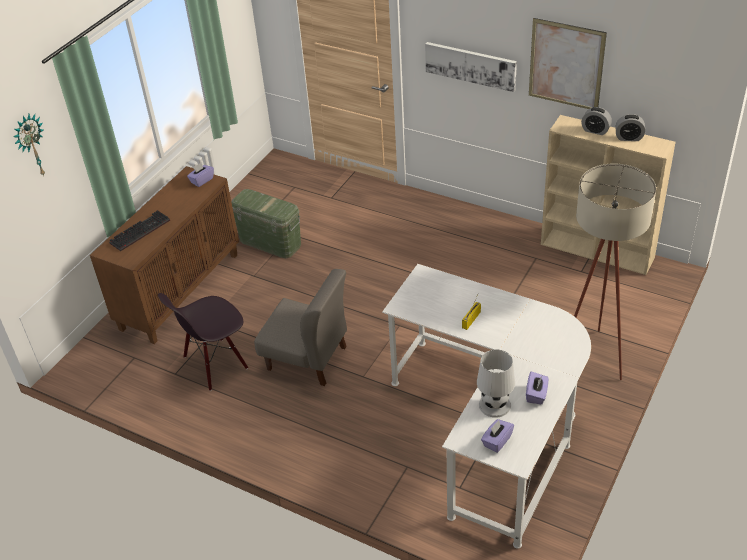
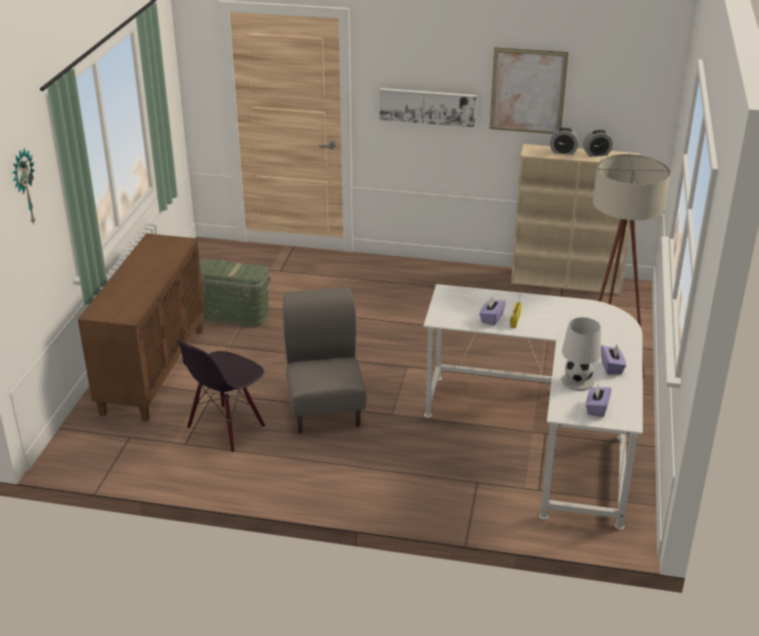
camera: 20 degrees left, 10 degrees down
(140, 231) = (125, 291): keyboard -> none
(202, 180) = (171, 243): purple tissue box -> purple tissue box (491, 318)
(307, 358) = (325, 408): grey chair -> grey chair turned 105 degrees counterclockwise

